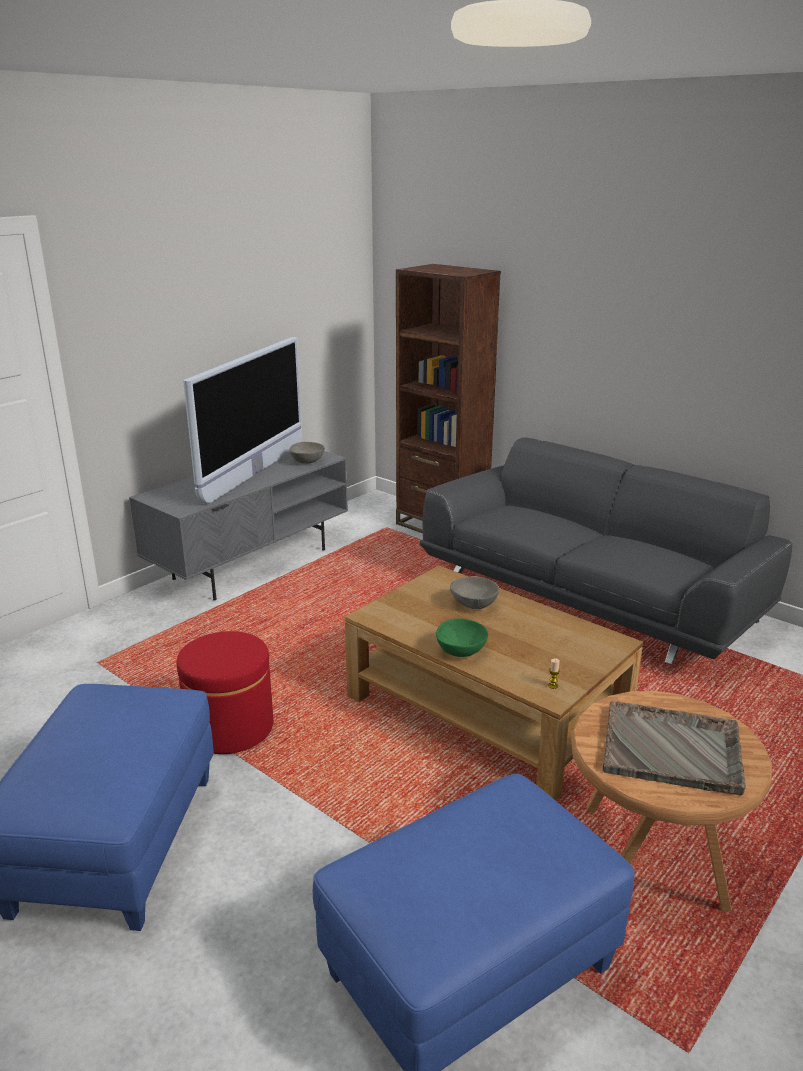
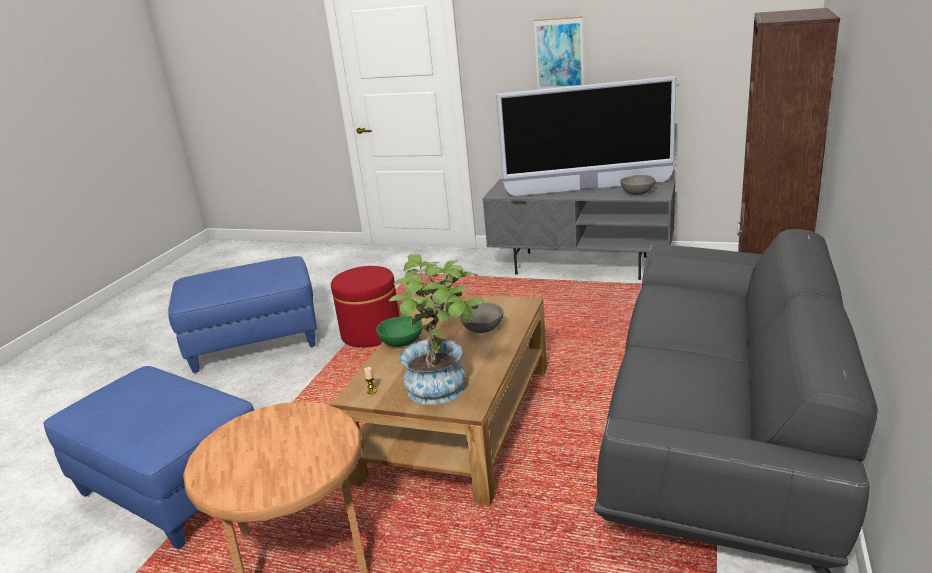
camera: 70 degrees right, 0 degrees up
(180, 329) = (559, 56): none -> picture
(576, 646) = (445, 389): none -> potted plant
(673, 750) = (266, 452): grey tray -> none

